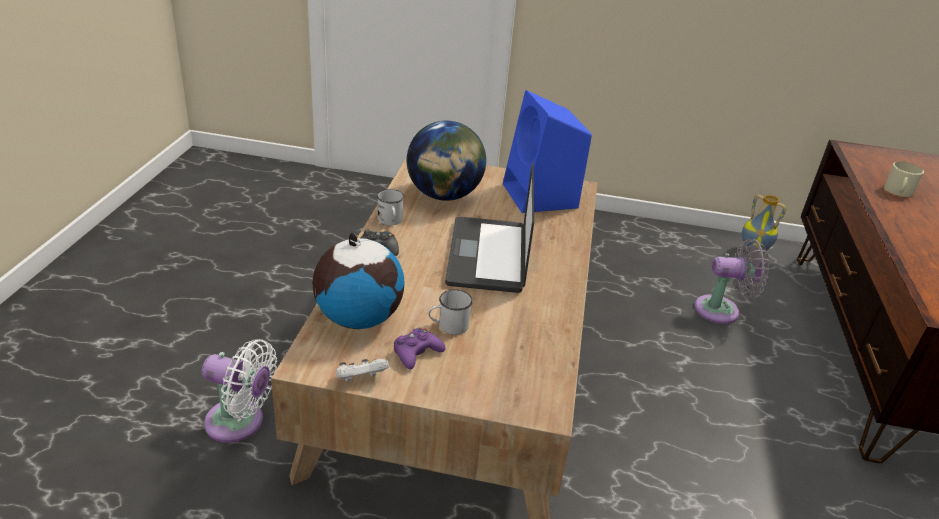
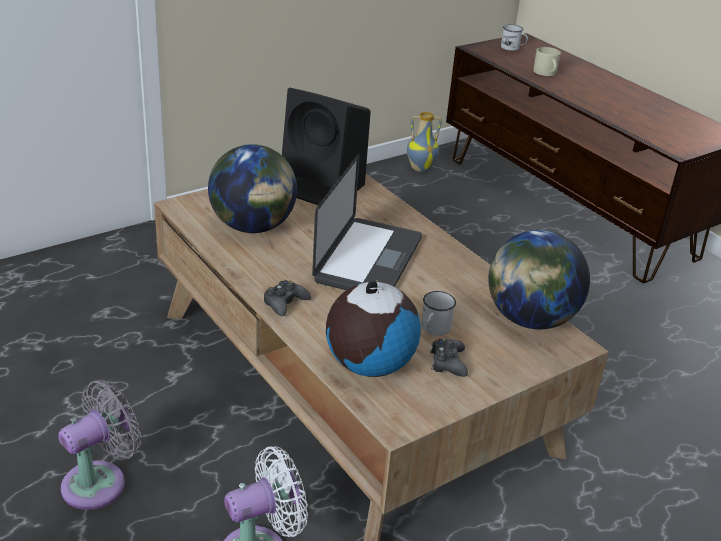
camera: 45 degrees left, 0 degrees up
(360, 380) = (448, 406): white game controller -> none
(390, 221) = (252, 273): white mug -> white mug (513, 48)
(416, 353) = (448, 362): purple game controller -> black game controller
(487, 255) = (368, 259): laptop -> laptop turned 120 degrees counterclockwise
(541, 197) = (324, 189): blue speaker -> black speaker
(542, 368) = (529, 319): none -> globe
(721, 310) = (458, 227): grey fan -> grey fan (100, 482)

